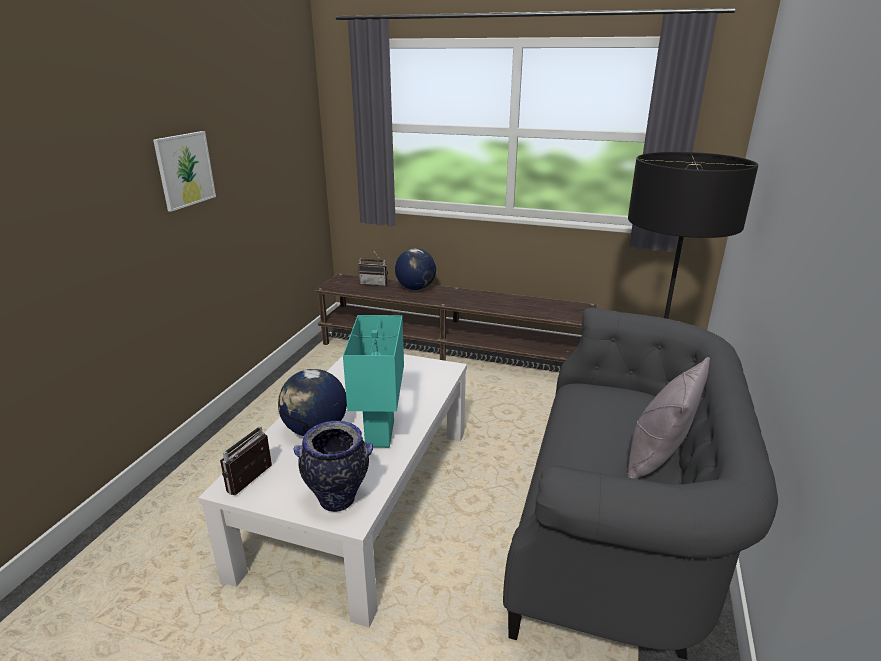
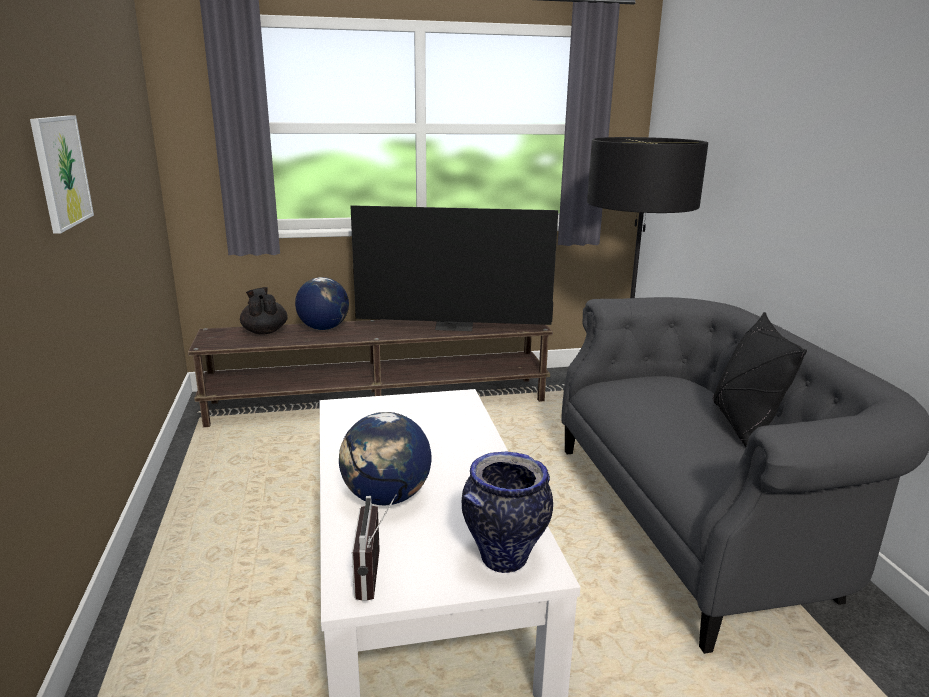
camera: 30 degrees left, 5 degrees down
(375, 283) = (264, 331): radio -> black teapot
(380, 433) = (466, 478): turquoise table lamp -> none
(514, 305) = (454, 326): none -> television
(656, 459) = (743, 424): purple pillow -> black pillow

